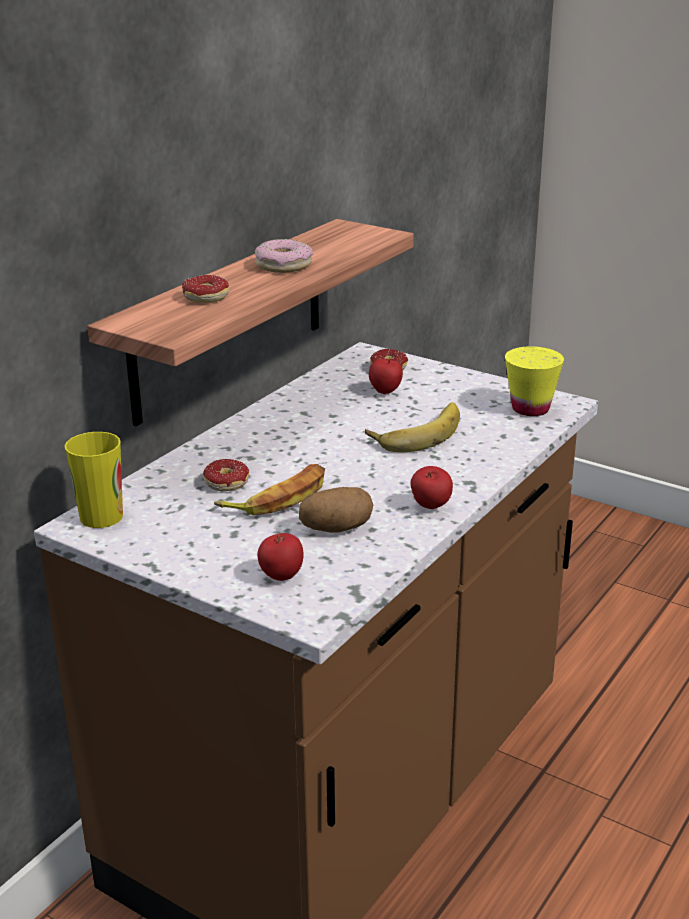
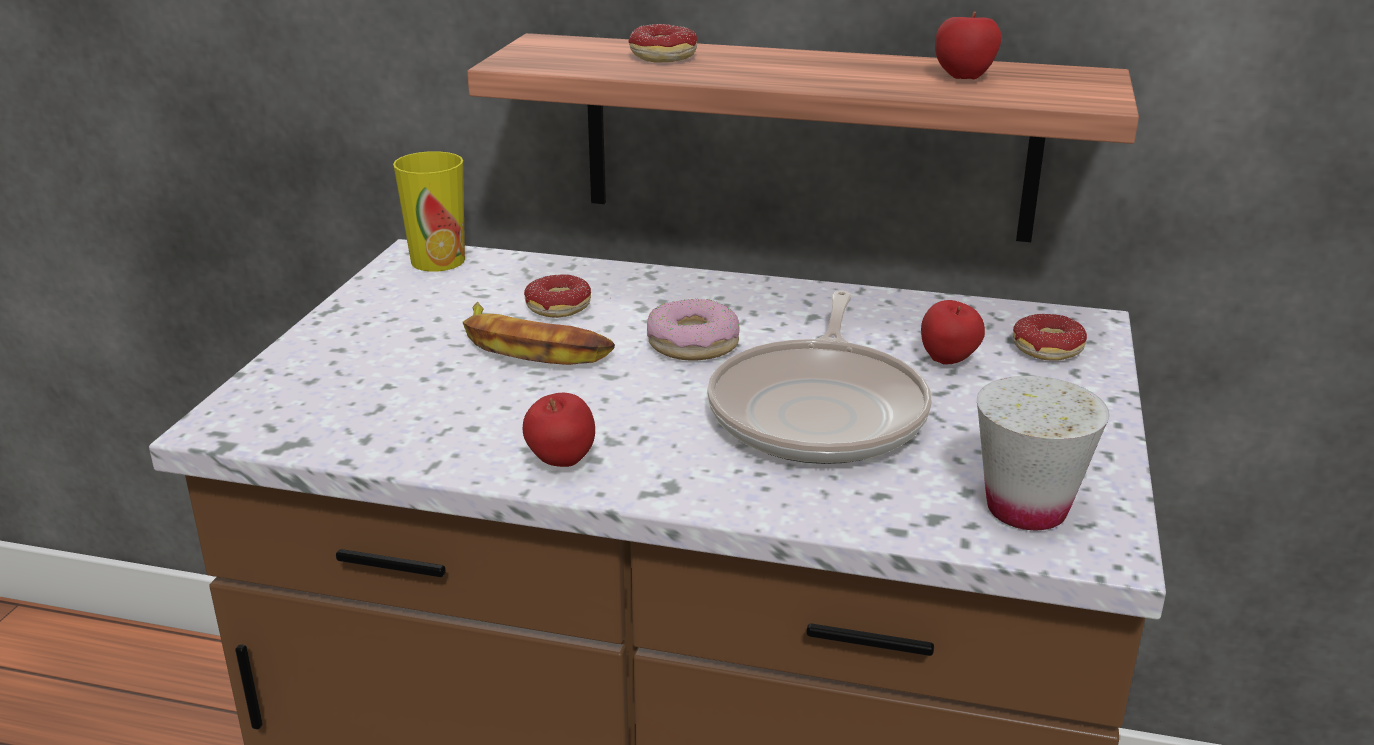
camera: 70 degrees right, 0 degrees up
(281, 577) = (319, 387): apple -> apple (964, 79)
(283, 265) = (843, 70): donut -> donut (693, 344)
(336, 528) = (464, 401): potato -> none
(416, 432) = (820, 411): banana -> frying pan
(530, 409) = (1026, 509): yellow cup -> white cup

